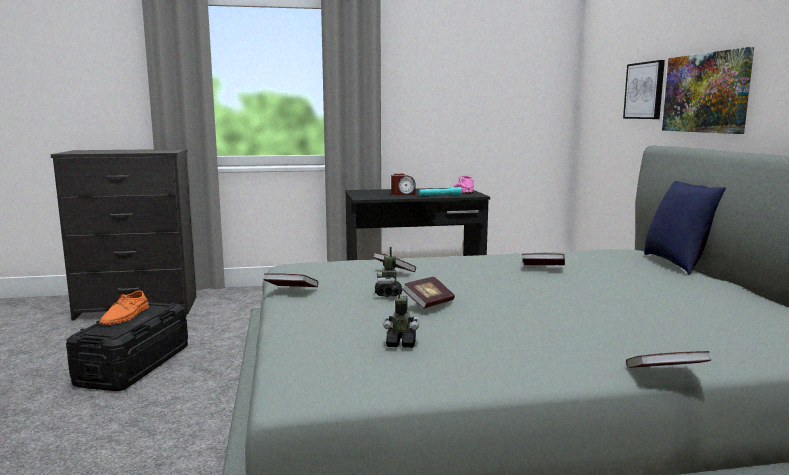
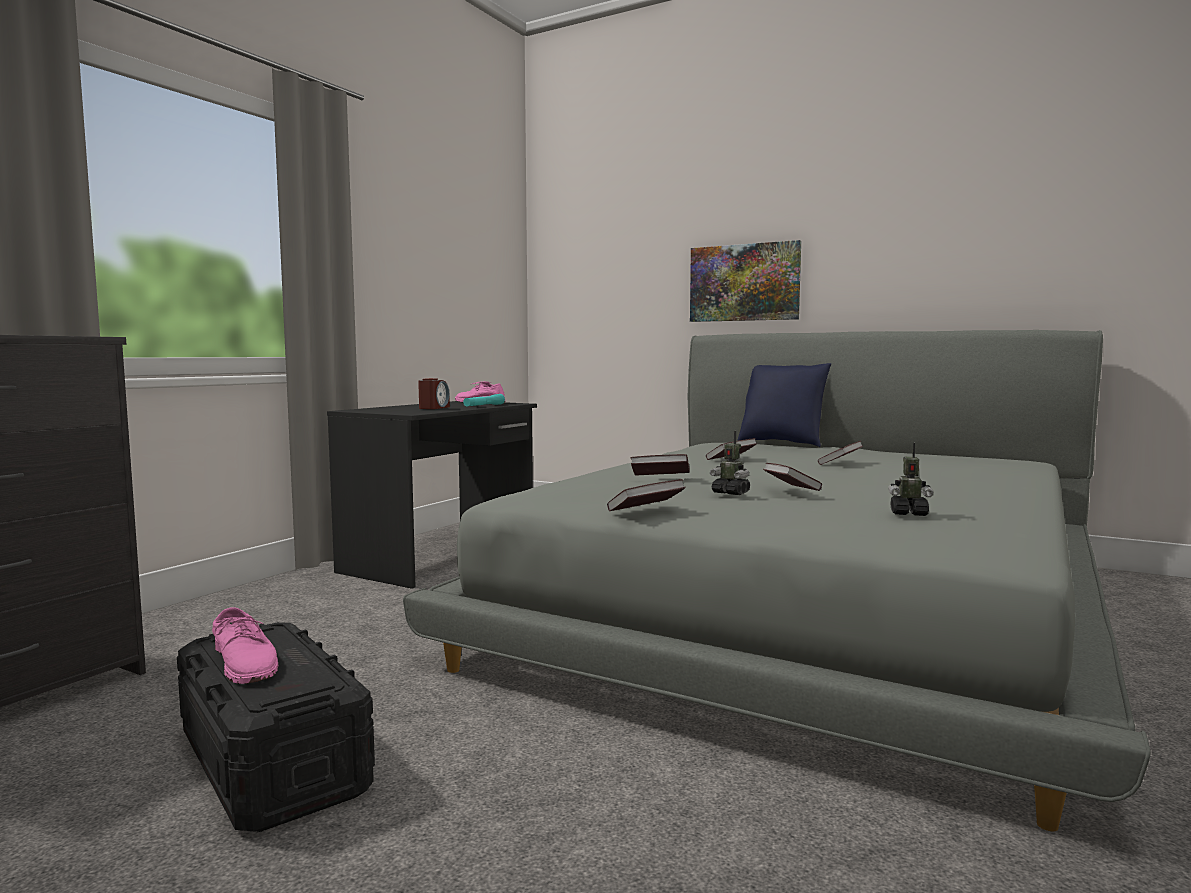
camera: 50 degrees left, 5 degrees down
(126, 316) = (246, 662): orange shoe -> pink shoe
(401, 344) = (908, 514): toy robot -> toy robot turned 120 degrees counterclockwise
(645, 90) = (650, 282): picture -> none
(665, 374) = (1047, 489): book -> book (839, 463)

